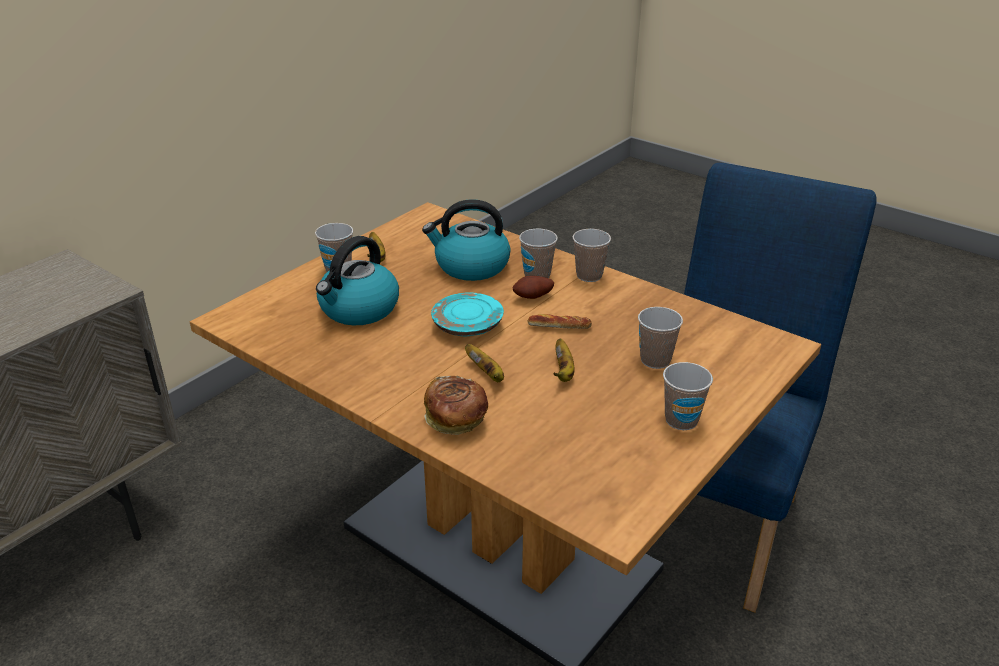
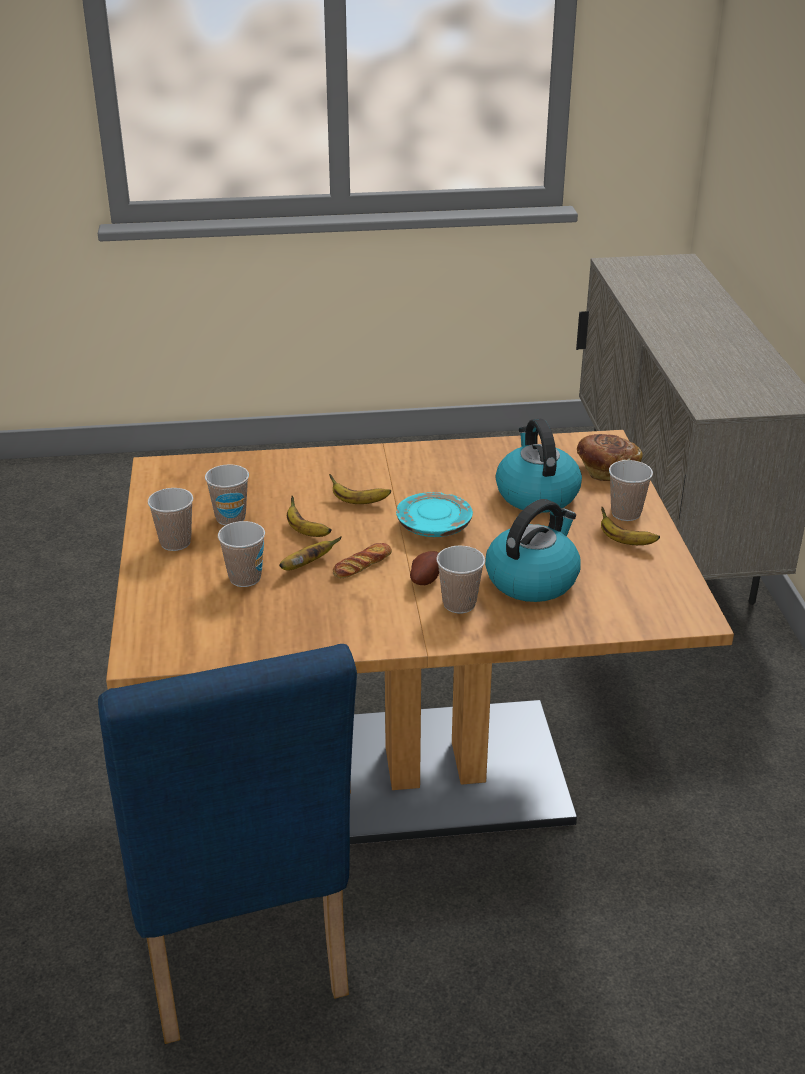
camera: 135 degrees right, 0 degrees up
(456, 420) = (331, 468): bread -> bread (606, 469)
(589, 276) = (412, 632): cup -> cup (230, 518)
(597, 347) = (307, 564): none -> banana

